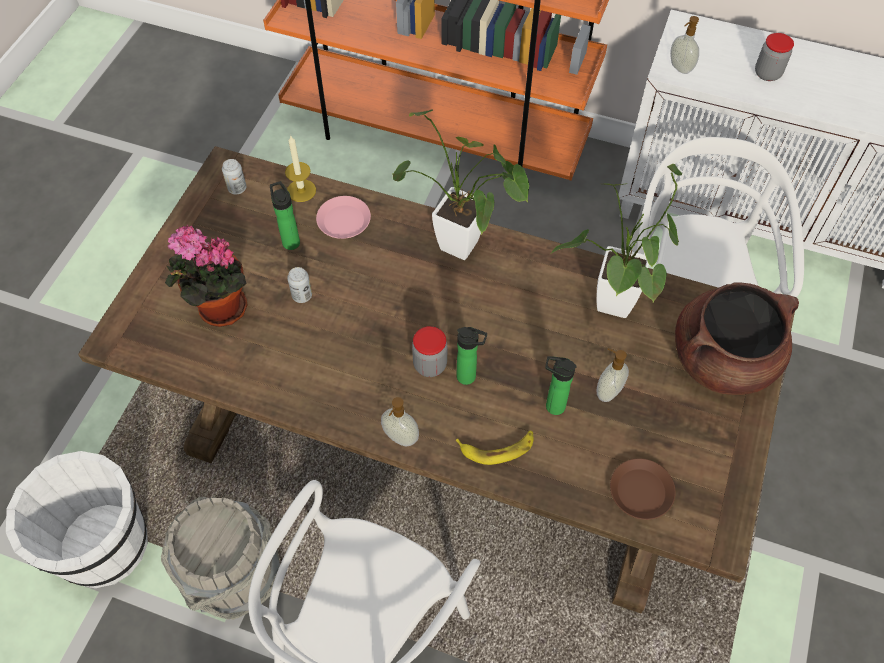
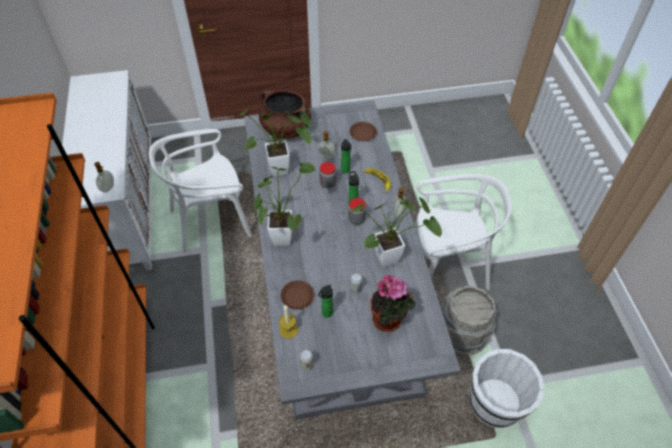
camera: 120 degrees left, 5 degrees down
(317, 374) = (392, 258): none -> potted plant
(344, 221) = (297, 296): pink plate -> brown plate
(443, 432) = (334, 287): brown dining table -> grey dining table
(767, 73) = (98, 153): jar -> jar (327, 183)

